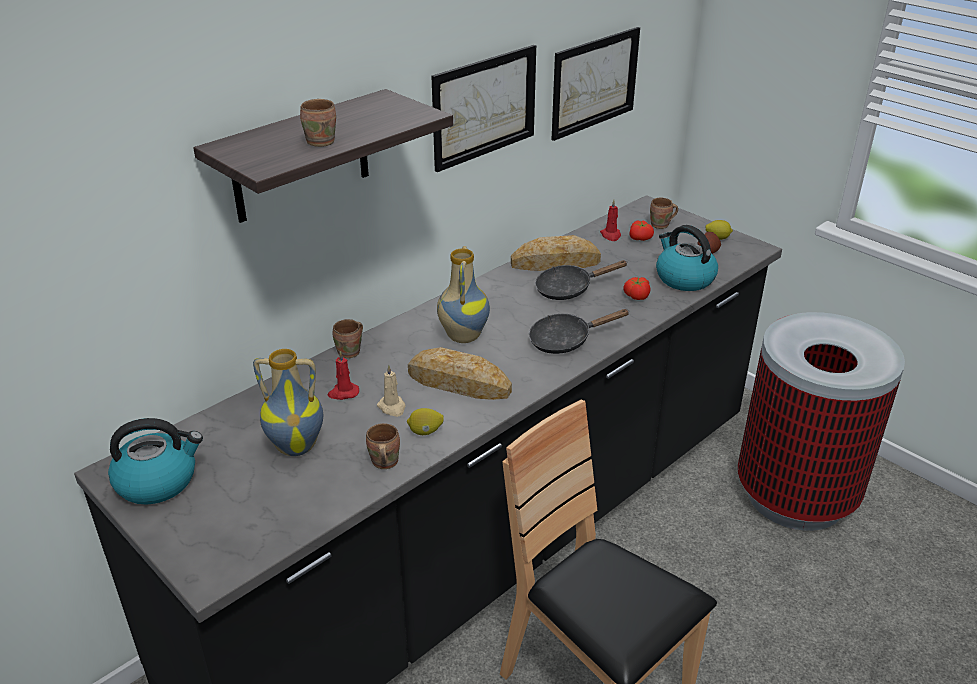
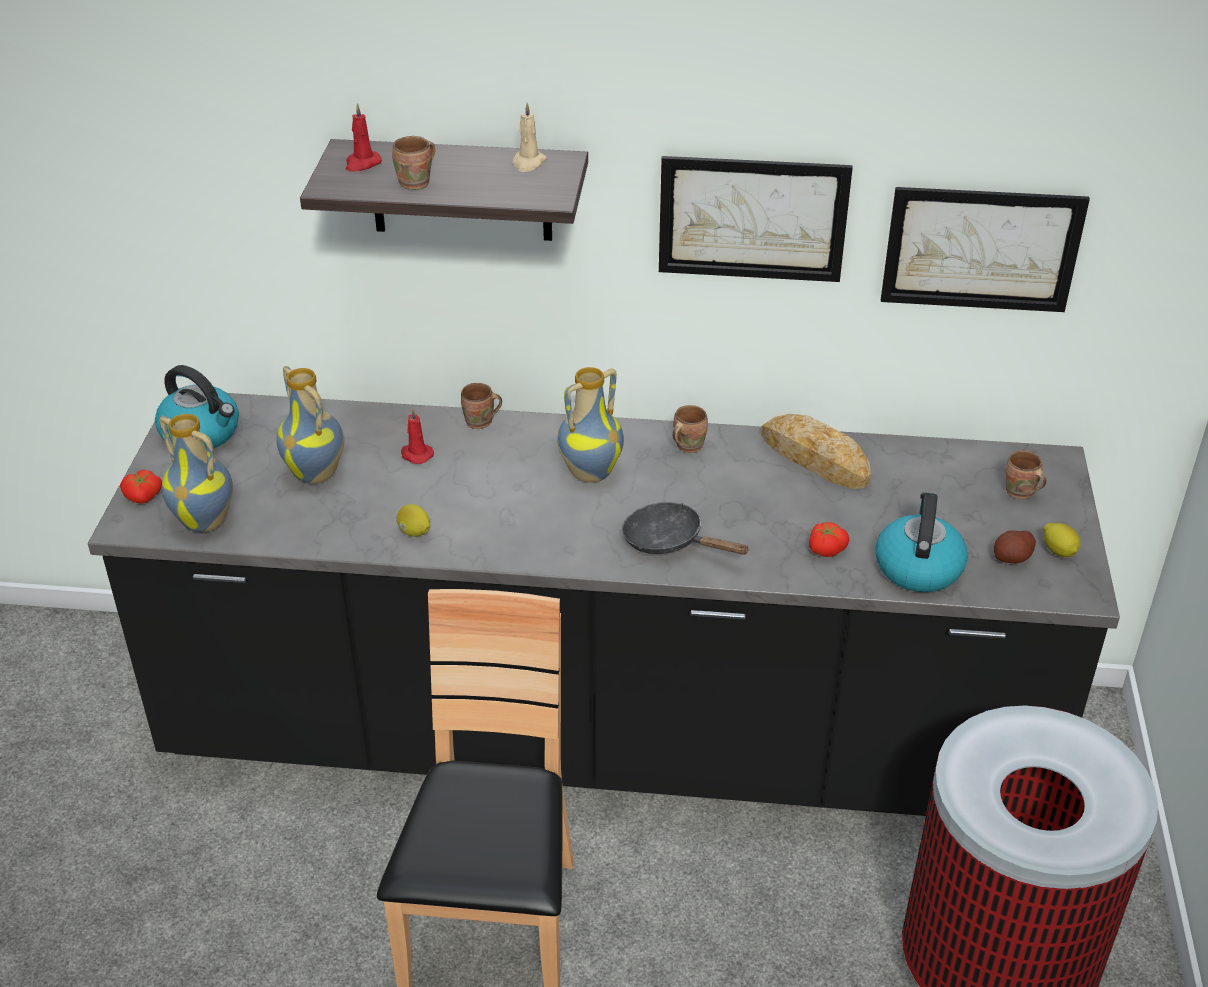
camera: 50 degrees right, 5 degrees up
(270, 527) = (206, 521): none -> vase
(383, 463) = (345, 533): brown mug -> brown mug (687, 445)
(392, 407) = (427, 494): beige candle -> beige candle (528, 163)
(458, 383) = (511, 511): bread -> none
(569, 289) = (773, 494): black frying pan -> none
(611, 235) = (935, 467): red candle -> red candle (362, 164)
(641, 238) = (963, 492): tomato -> tomato (143, 497)

